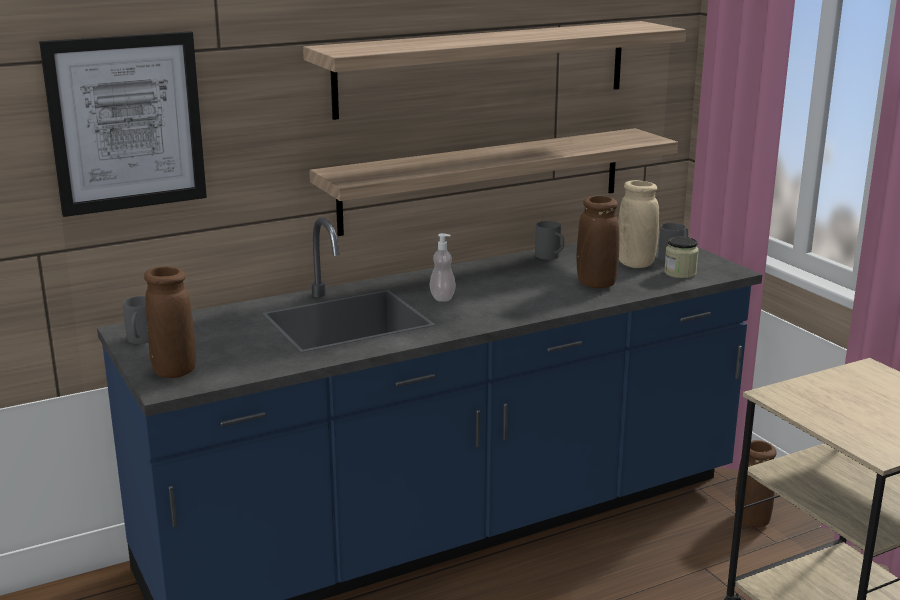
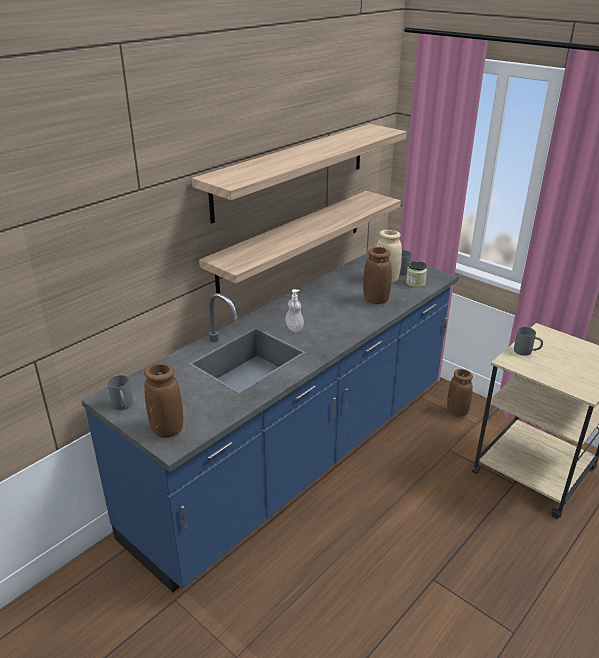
camera: 20 degrees left, 10 degrees up
(126, 123) = (85, 256): picture -> none
(551, 257) = (334, 282): grey mug -> grey mug (526, 352)

